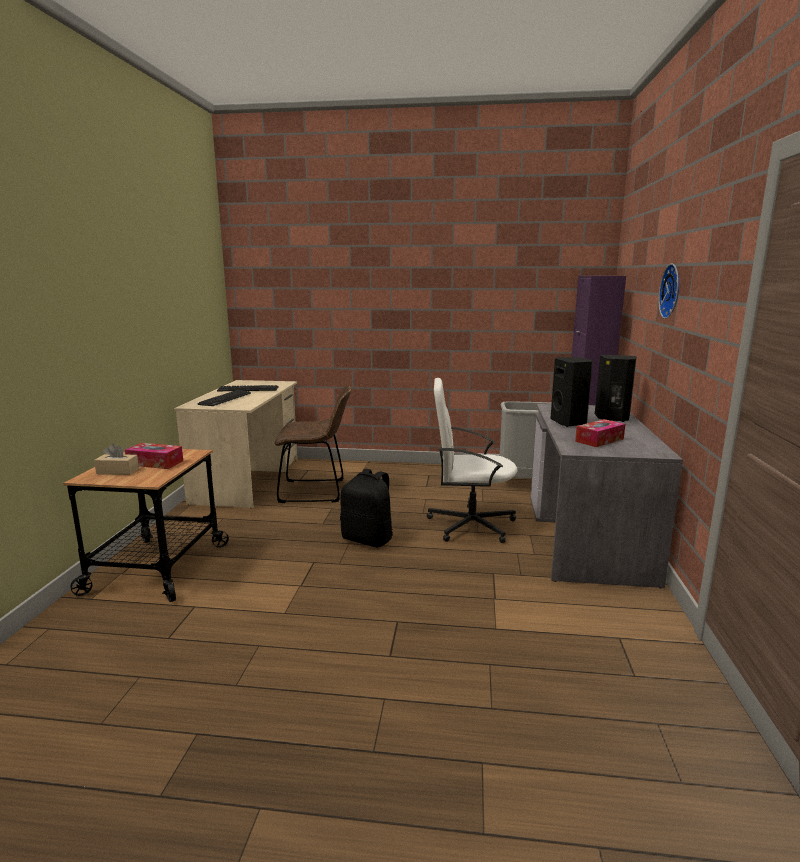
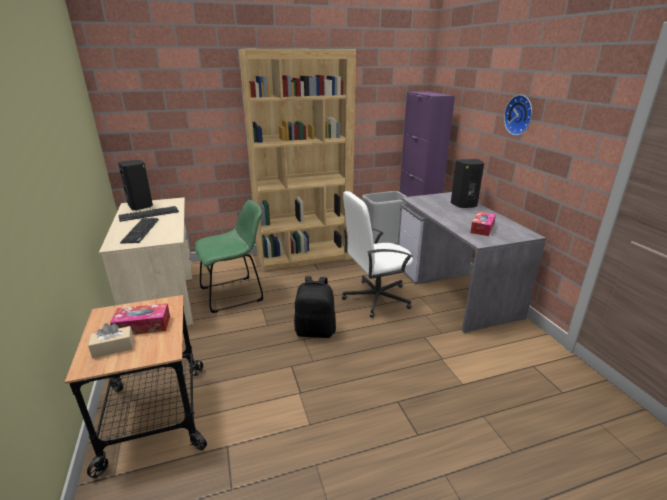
camera: 25 degrees left, 10 degrees up
(316, 491) = (235, 293): brown chair -> green chair
(422, 472) = (304, 256): none -> brown bookcase
(569, 423) = (445, 214): black speaker -> black speaker (141, 206)

